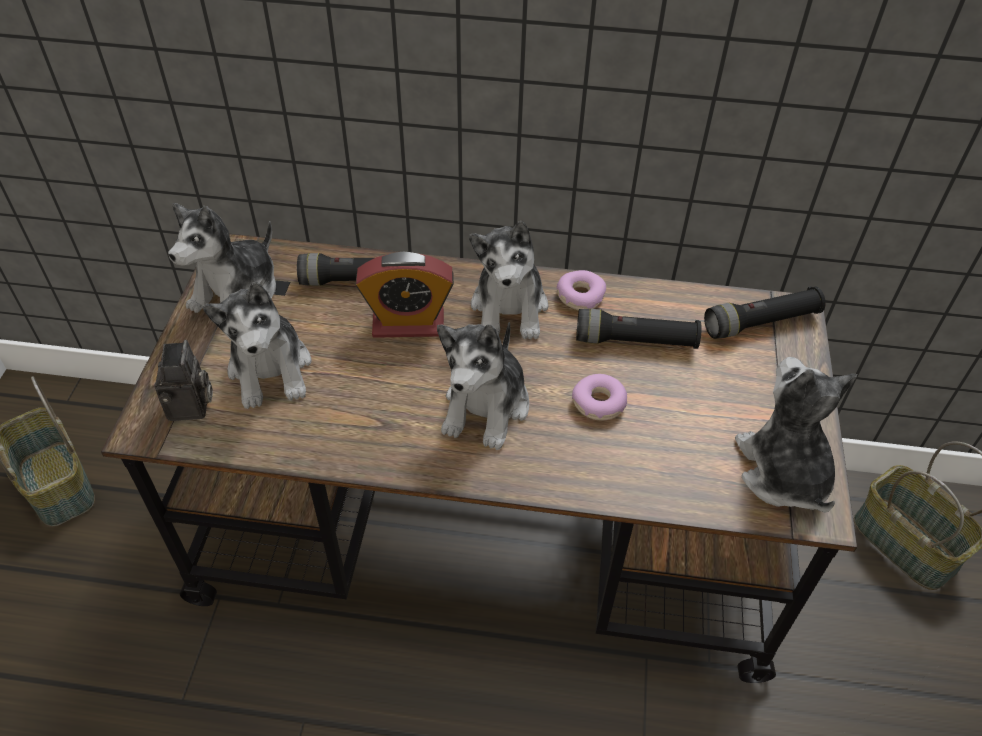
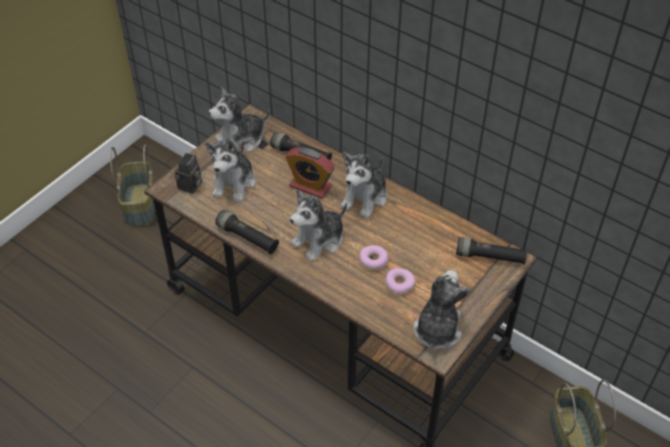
camera: 30 degrees right, 0 degrees up
(580, 296) = (405, 206): donut -> donut (399, 284)
(635, 341) = (415, 239): black flashlight -> black flashlight (247, 238)

